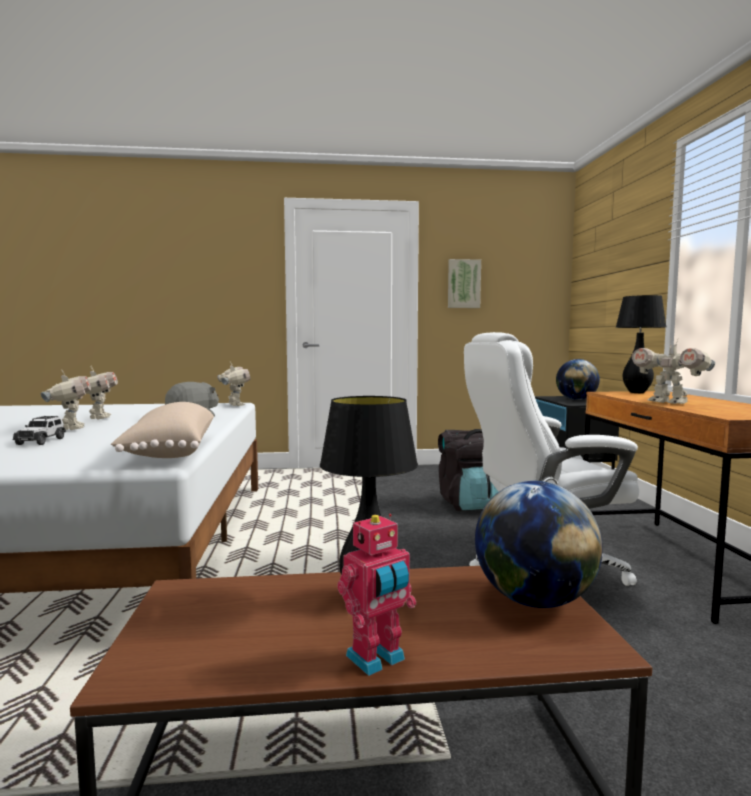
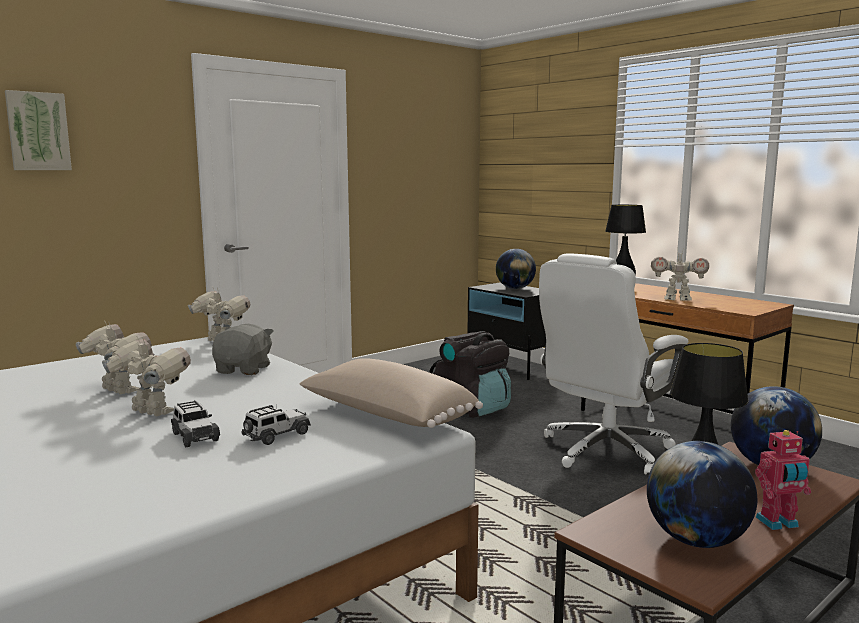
camera: 35 degrees left, 5 degrees up
(74, 448) = (276, 436): none -> toy car
(241, 636) = (696, 540): none -> globe
(377, 659) = (778, 523): toy robot -> toy robot turned 60 degrees clockwise
(463, 284) = (390, 167): picture -> picture (38, 131)

